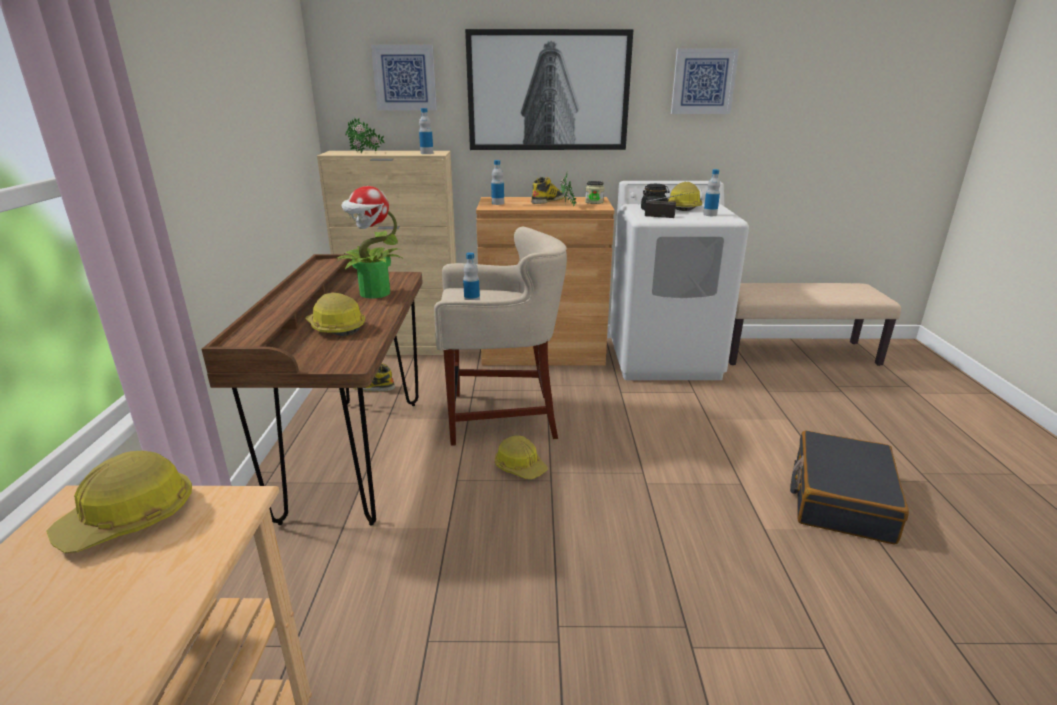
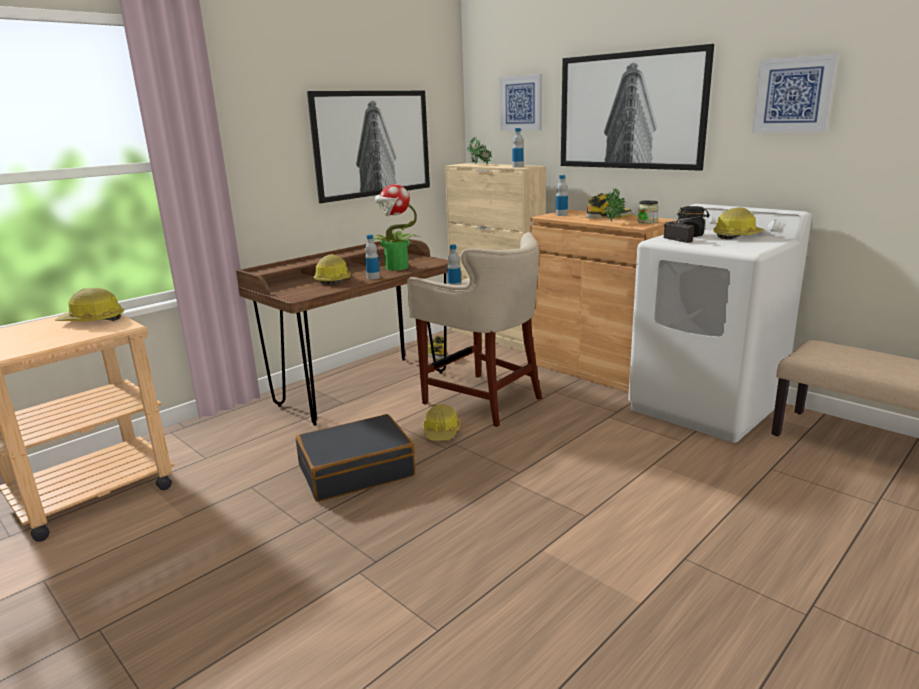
camera: 45 degrees right, 5 degrees down
(258, 131) = (372, 144): none -> picture
(710, 214) = (739, 245): bottle -> bottle (373, 277)
(840, 499) = (660, 571): black suitcase -> black suitcase (356, 471)

